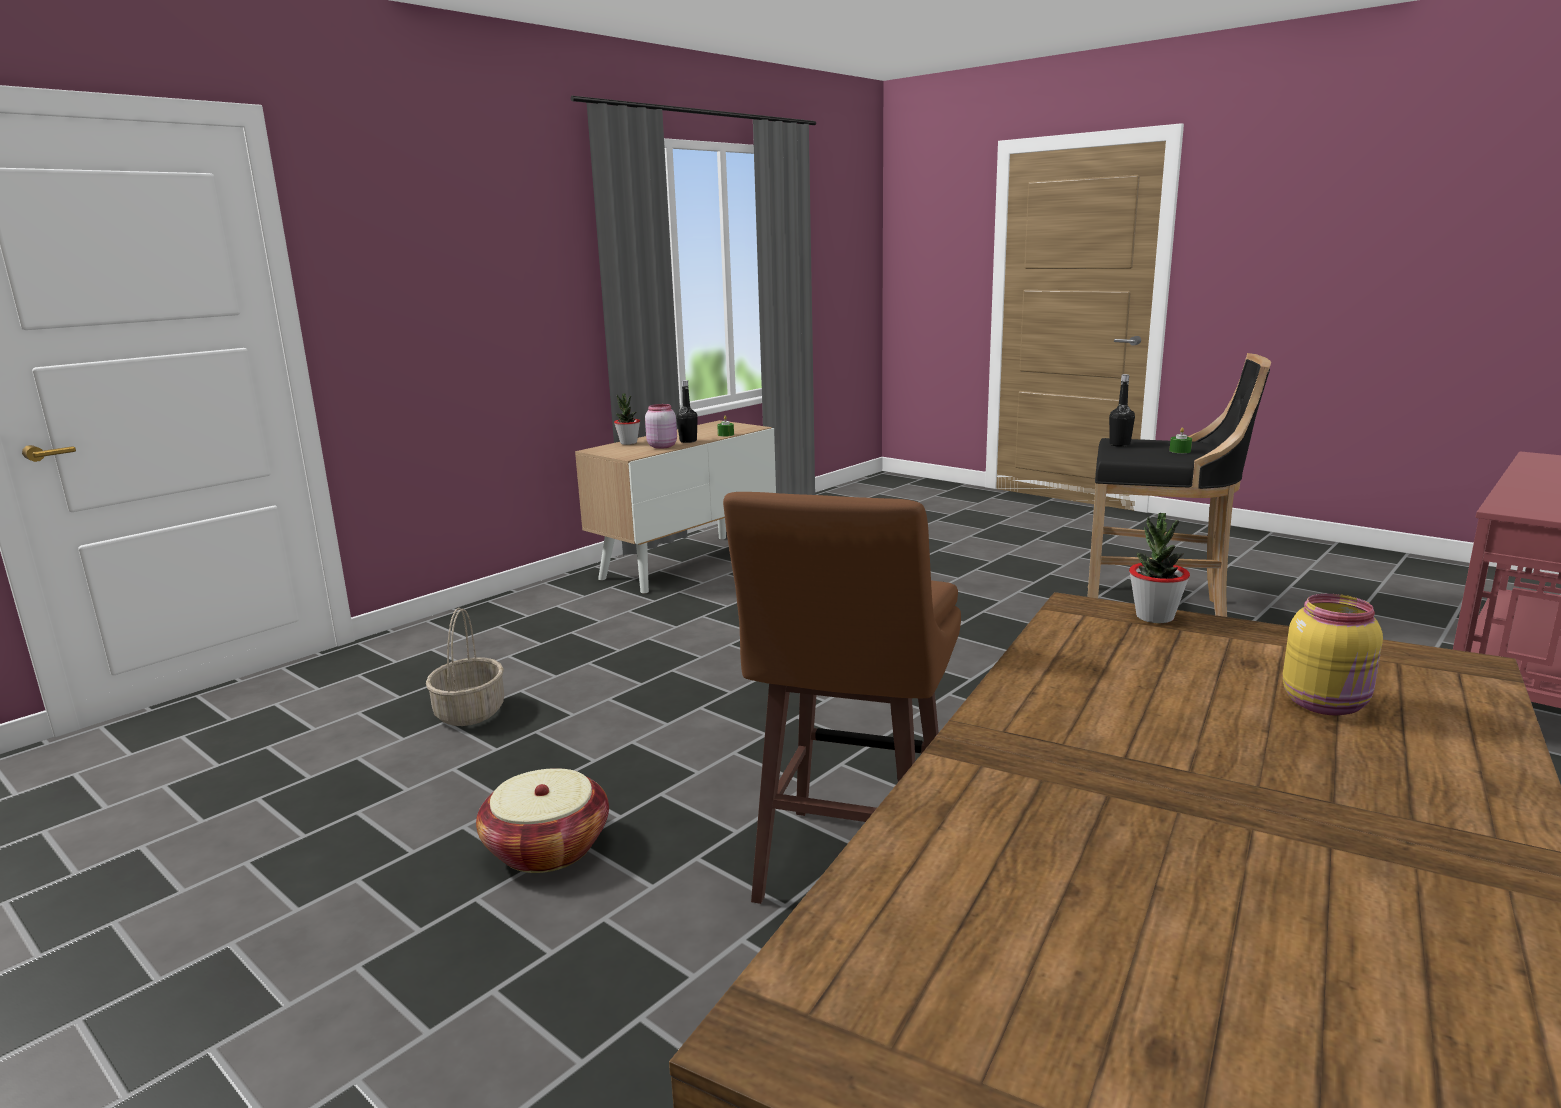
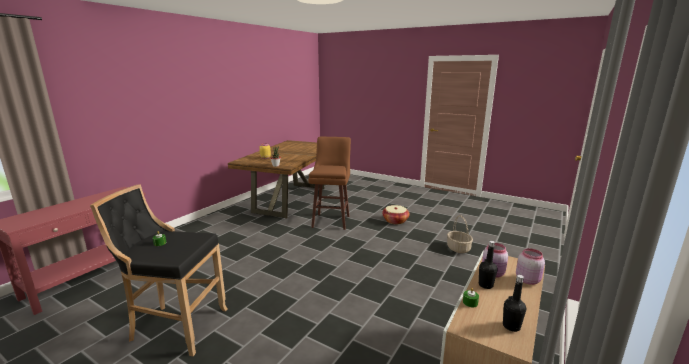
camera: 170 degrees right, 0 degrees up
(628, 443) = (528, 280): potted plant -> pink jar
(1119, 444) = (183, 251): black bottle -> black bottle (511, 326)

